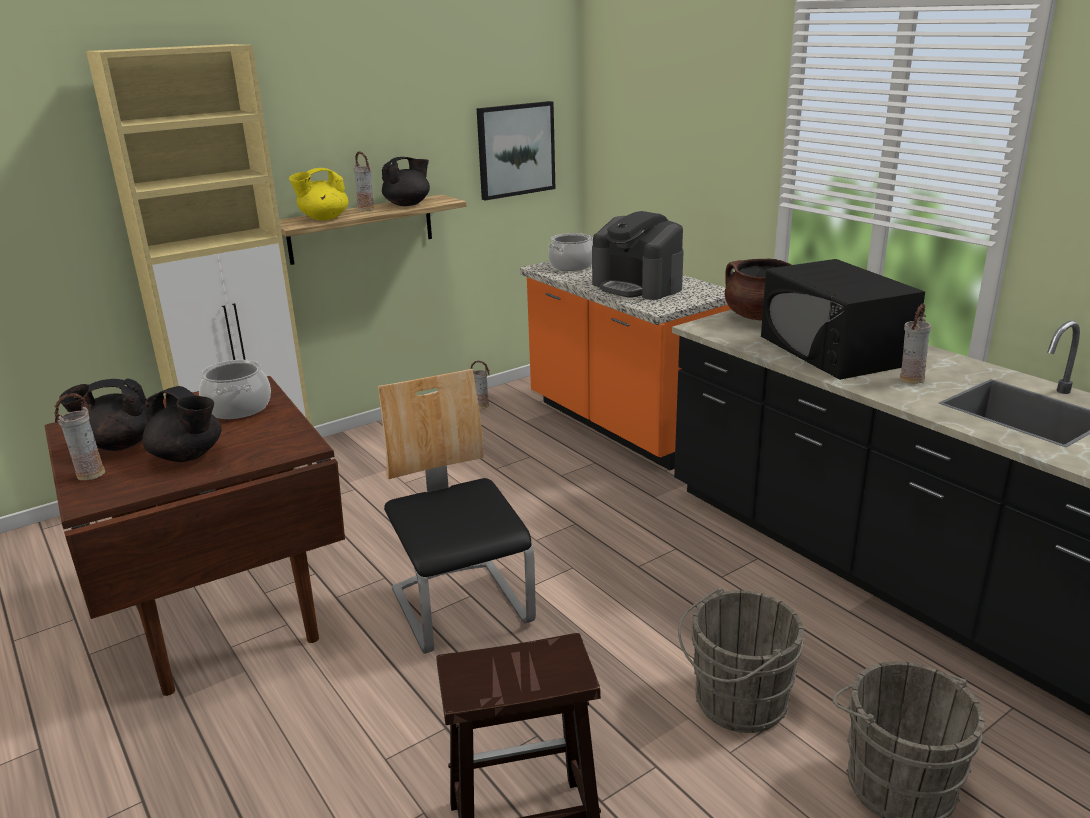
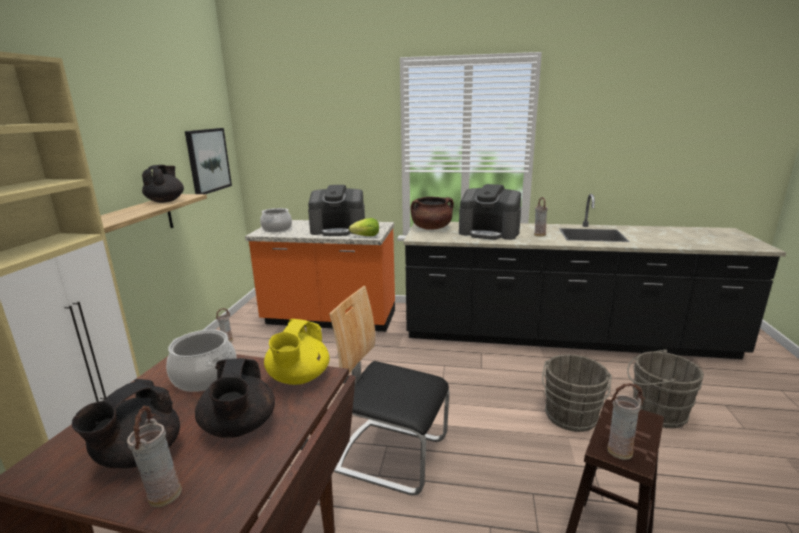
camera: 45 degrees left, 5 degrees down
(188, 456) = (239, 428): black teapot -> black teapot turned 90 degrees clockwise
(323, 218) = (114, 217): yellow teapot -> yellow teapot (298, 378)
(366, 210) = (139, 208): vase -> vase (619, 451)
(649, 306) = (366, 236): none -> lettuce
(833, 350) = (489, 232): black microwave -> coffee machine

